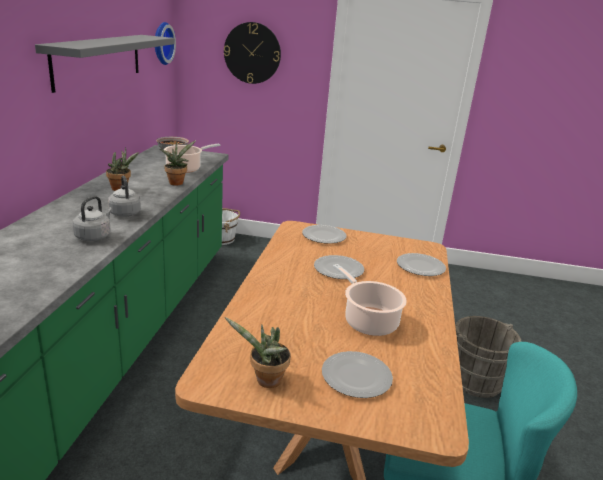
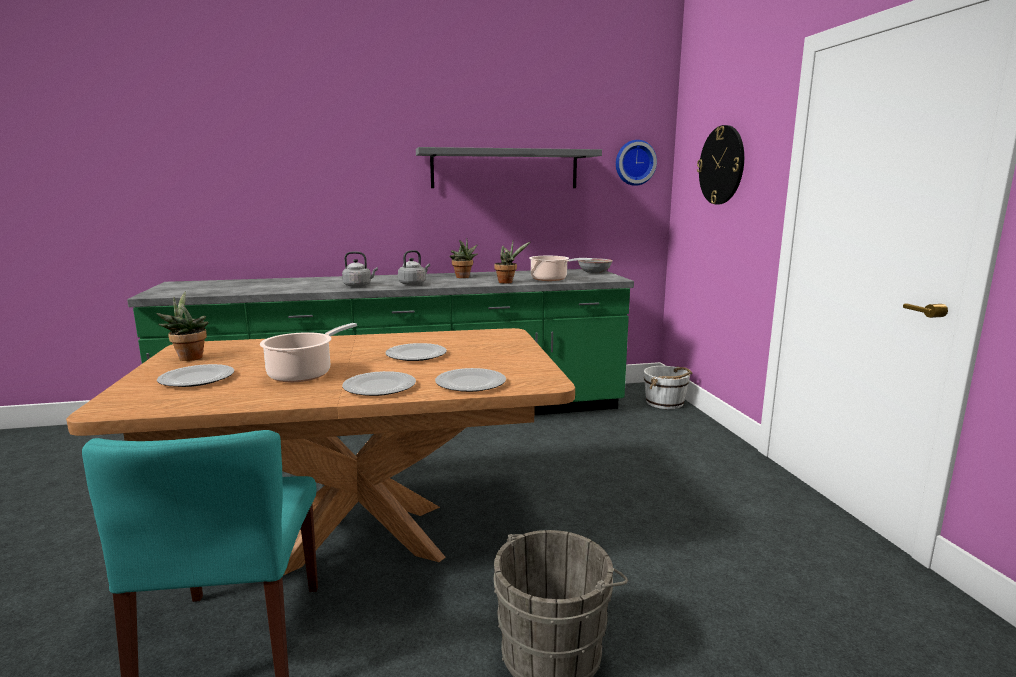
camera: 70 degrees right, 10 degrees down
(324, 236) = (499, 342): plate -> plate (378, 387)

